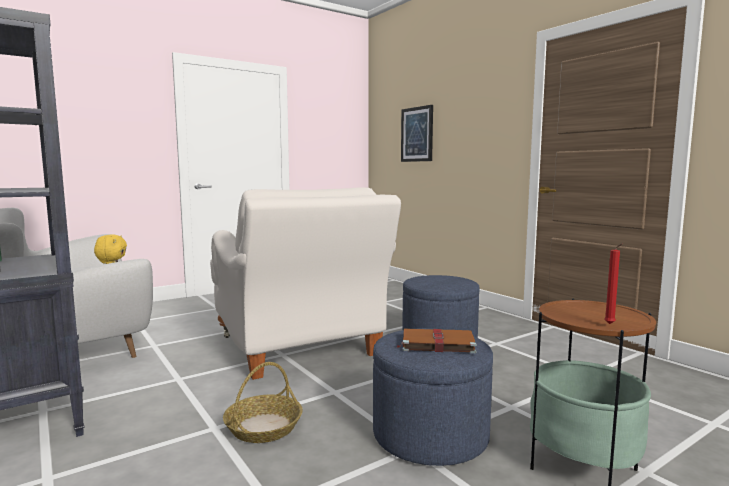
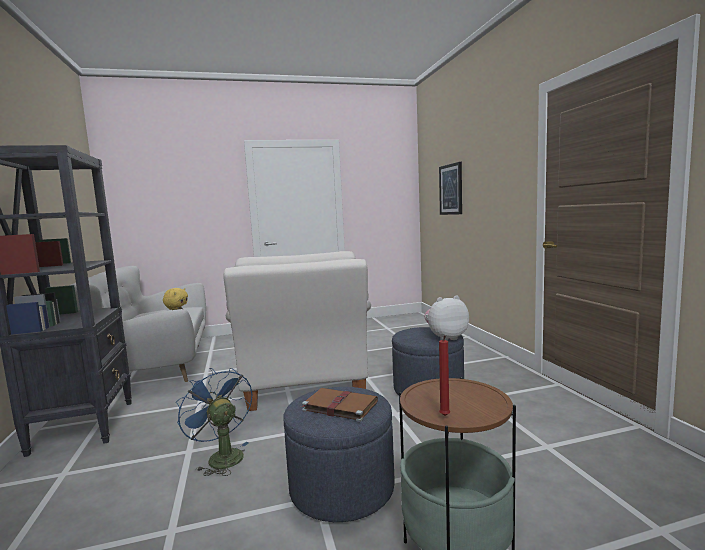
camera: 20 degrees right, 0 degrees up
(263, 427) = (221, 456): basket -> blue fan
(463, 283) = (445, 338): none -> plush toy

